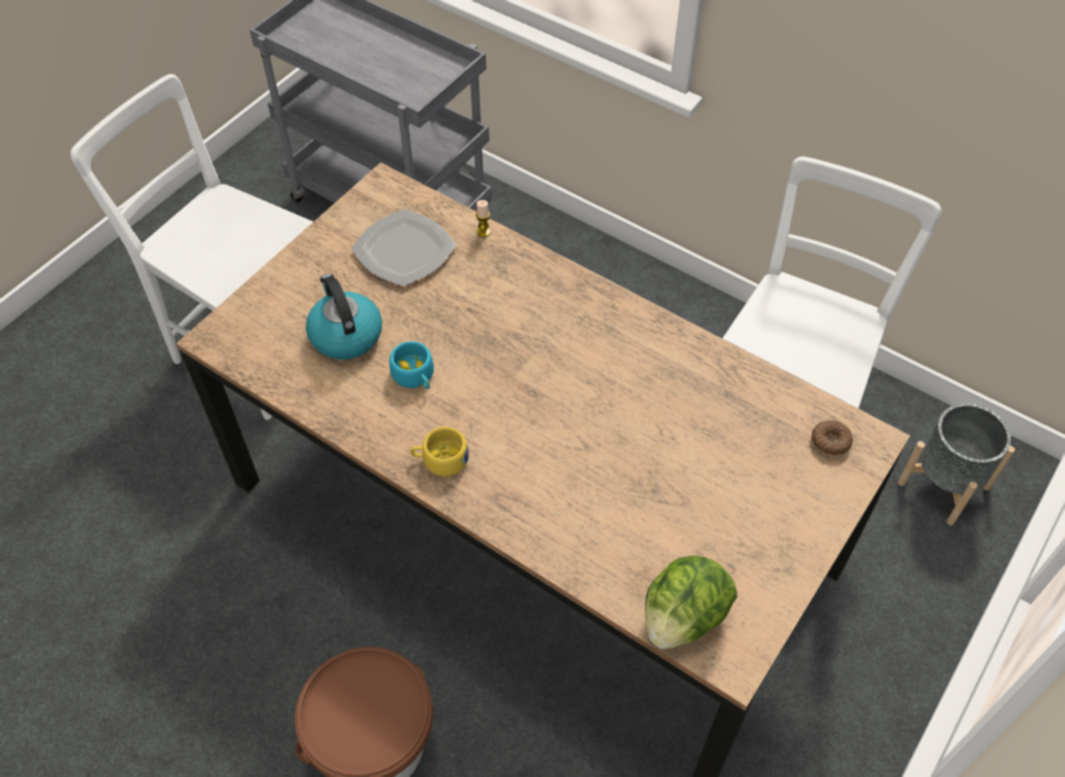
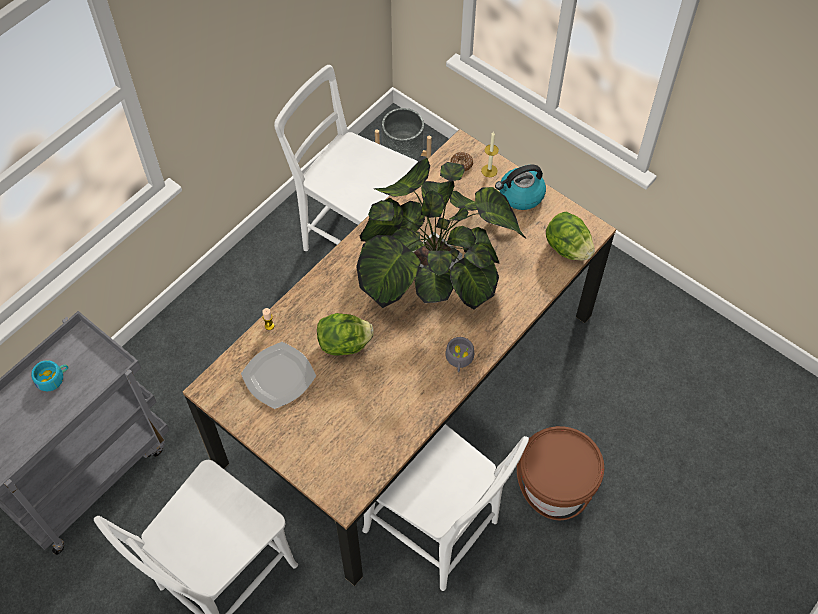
camera: 85 degrees left, 5 degrees up
(308, 577) = (436, 530): none -> white chair
(345, 334) = (352, 414): kettle -> kettle (520, 195)
(415, 377) = (393, 372): turquoise cup -> turquoise cup (53, 378)
(440, 459) = (459, 360): yellow cup -> grey cup
(459, 316) = (345, 344): none -> lettuce
(609, 416) = (434, 268): none -> potted plant
(828, 484) = (489, 170): none -> candle

